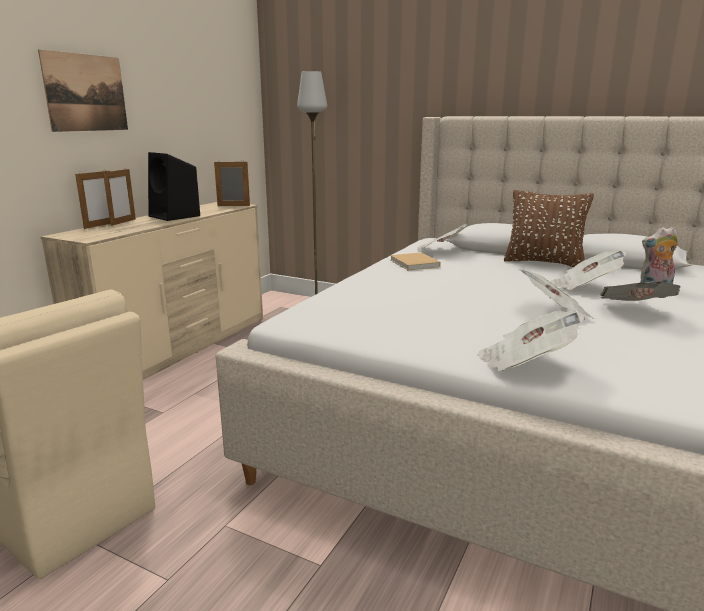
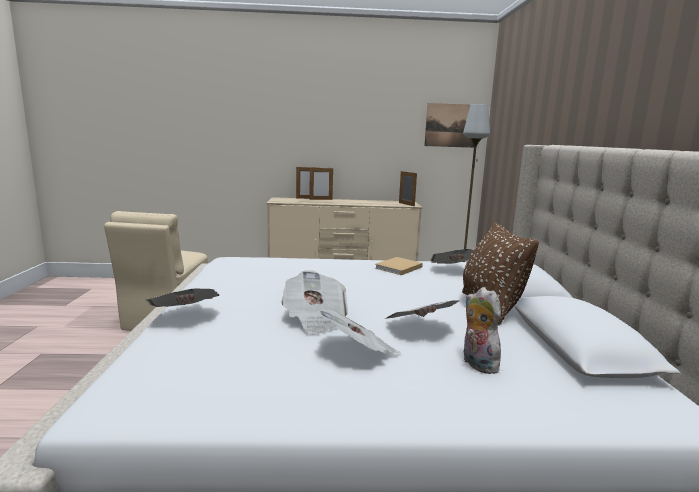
camera: 60 degrees right, 5 degrees down
(86, 93) = (318, 122): picture -> picture (451, 125)
(175, 216) = (352, 202): black speaker -> none

